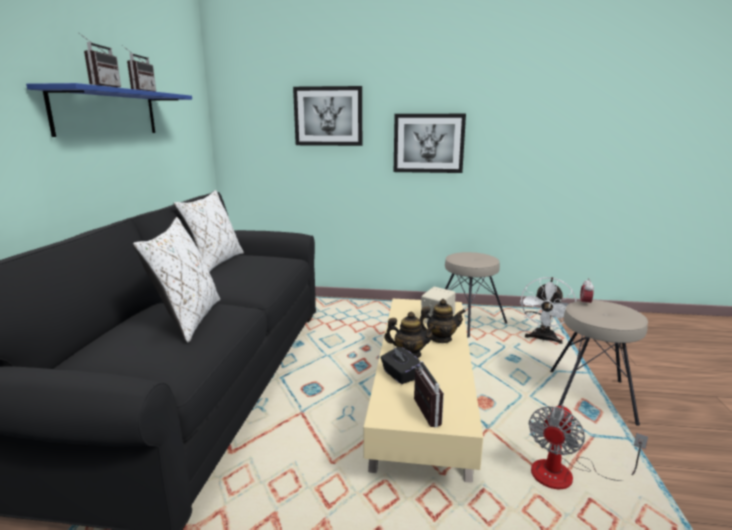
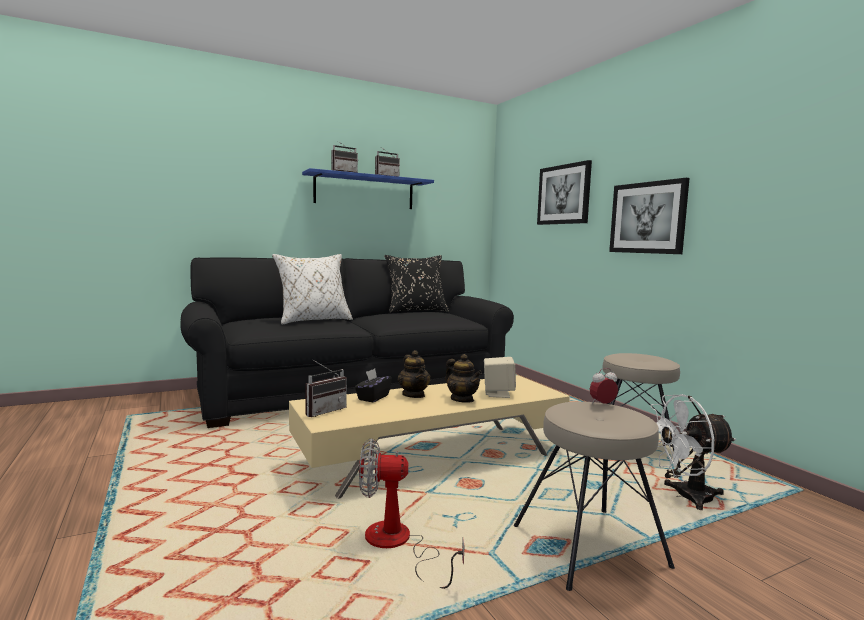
camera: 55 degrees right, 10 degrees down
(215, 262) = (415, 311): white pillow -> black pillow

